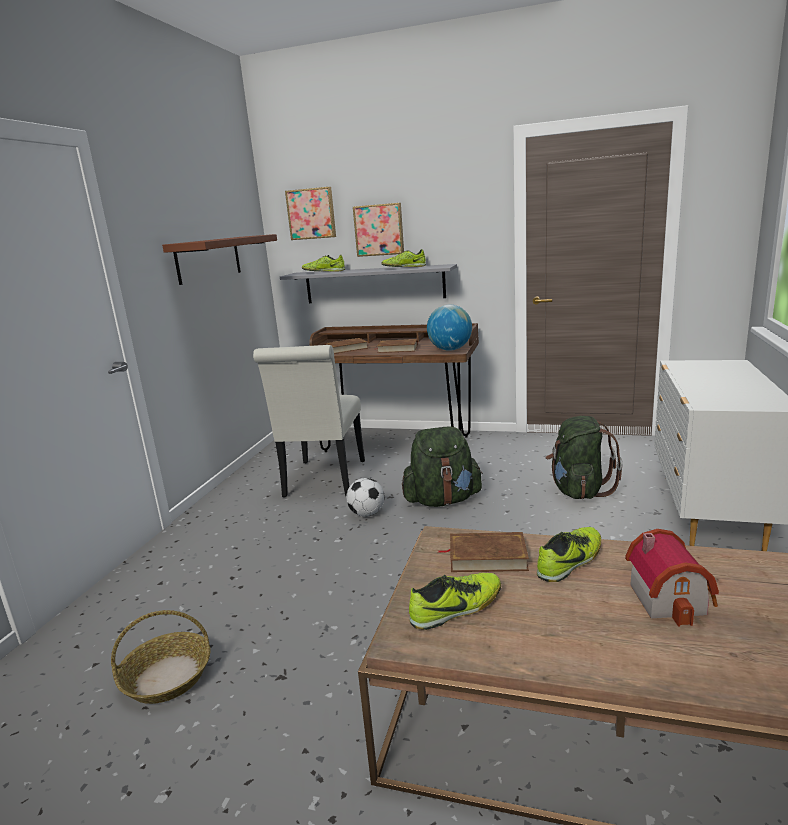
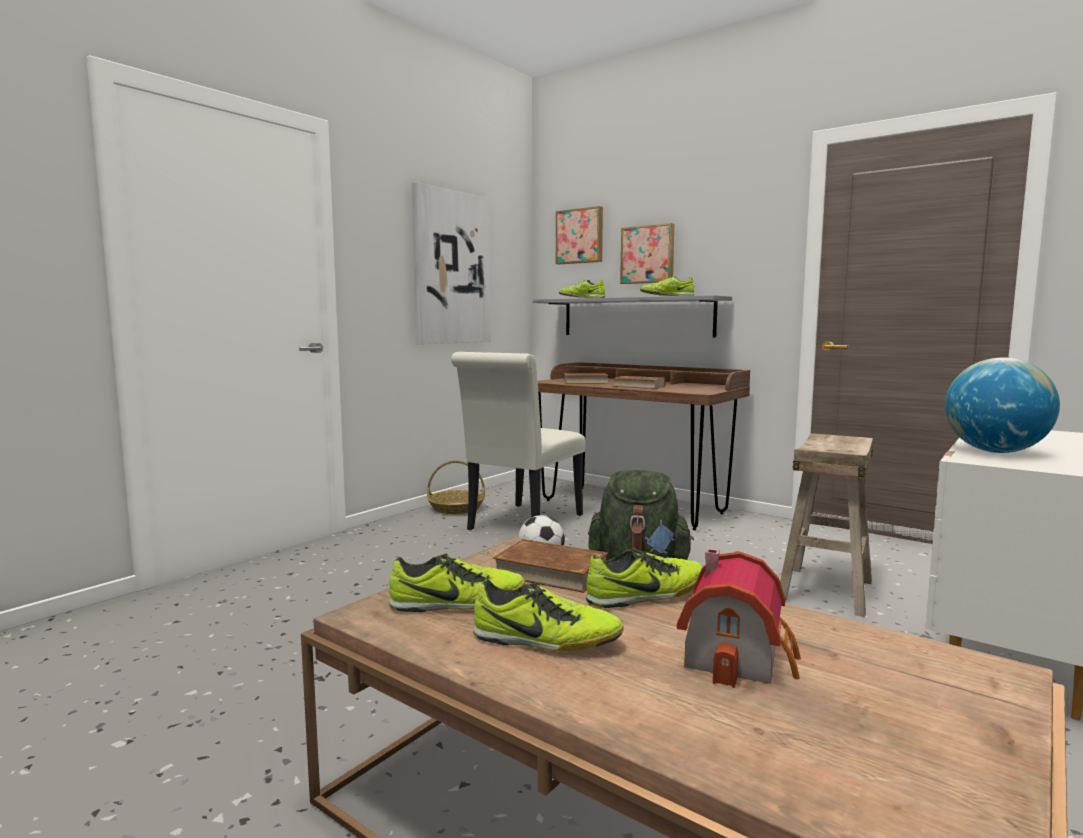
camera: 20 degrees right, 10 degrees down
(168, 677) = (222, 648): basket -> basket (456, 508)
(208, 259) = (451, 268): brown shelf -> picture
(450, 350) = (696, 391): globe -> globe (995, 452)
(550, 624) = (546, 641): none -> shoe
(578, 491) = (826, 590): green backpack -> beige stool

